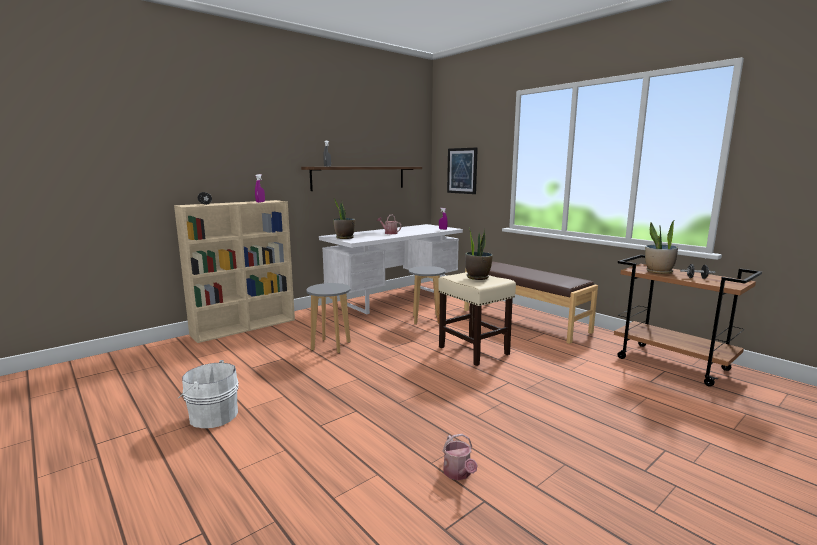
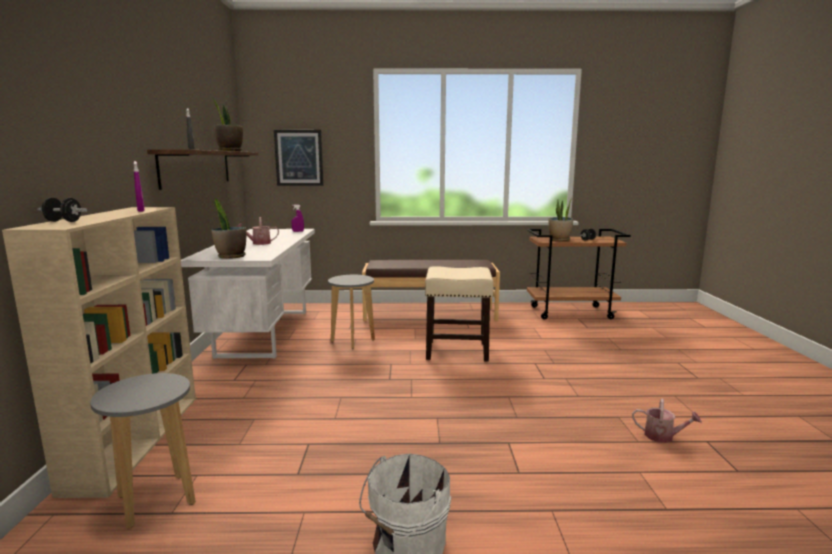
camera: 50 degrees left, 0 degrees up
(331, 346) = (327, 404): grey stool -> grey stool (156, 500)
(477, 277) = (457, 271): potted plant -> potted plant (230, 151)

